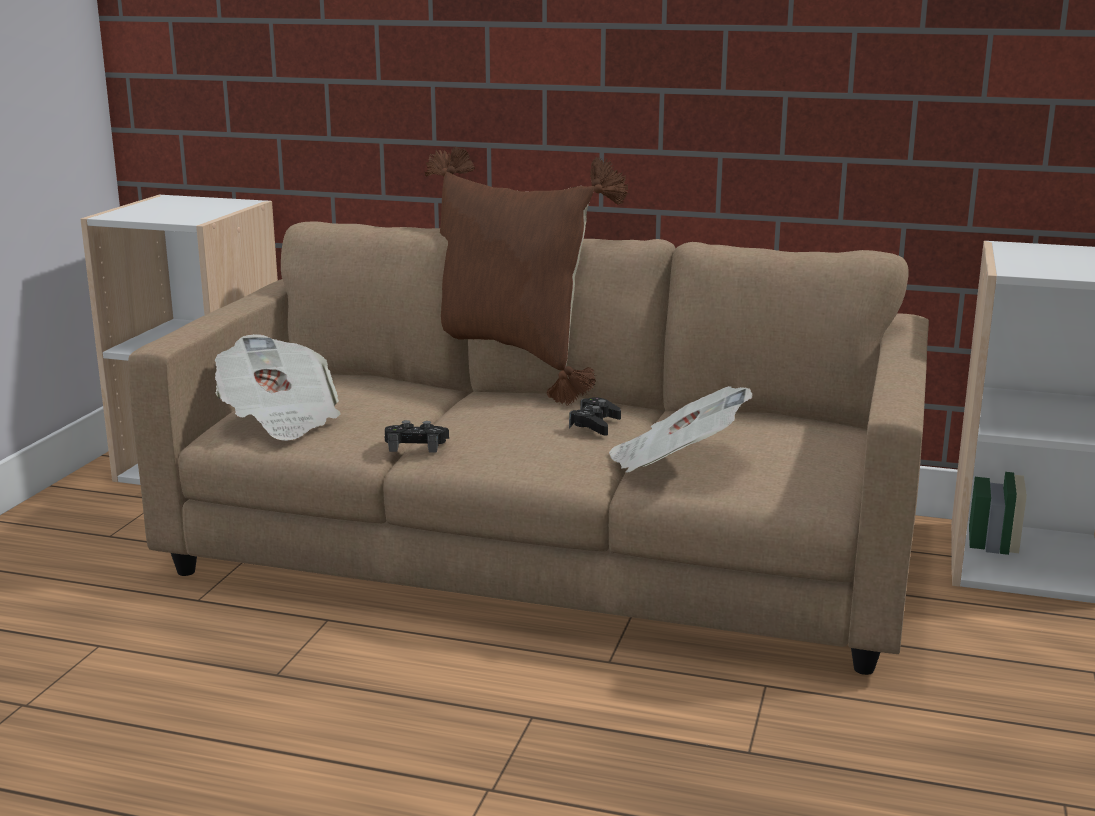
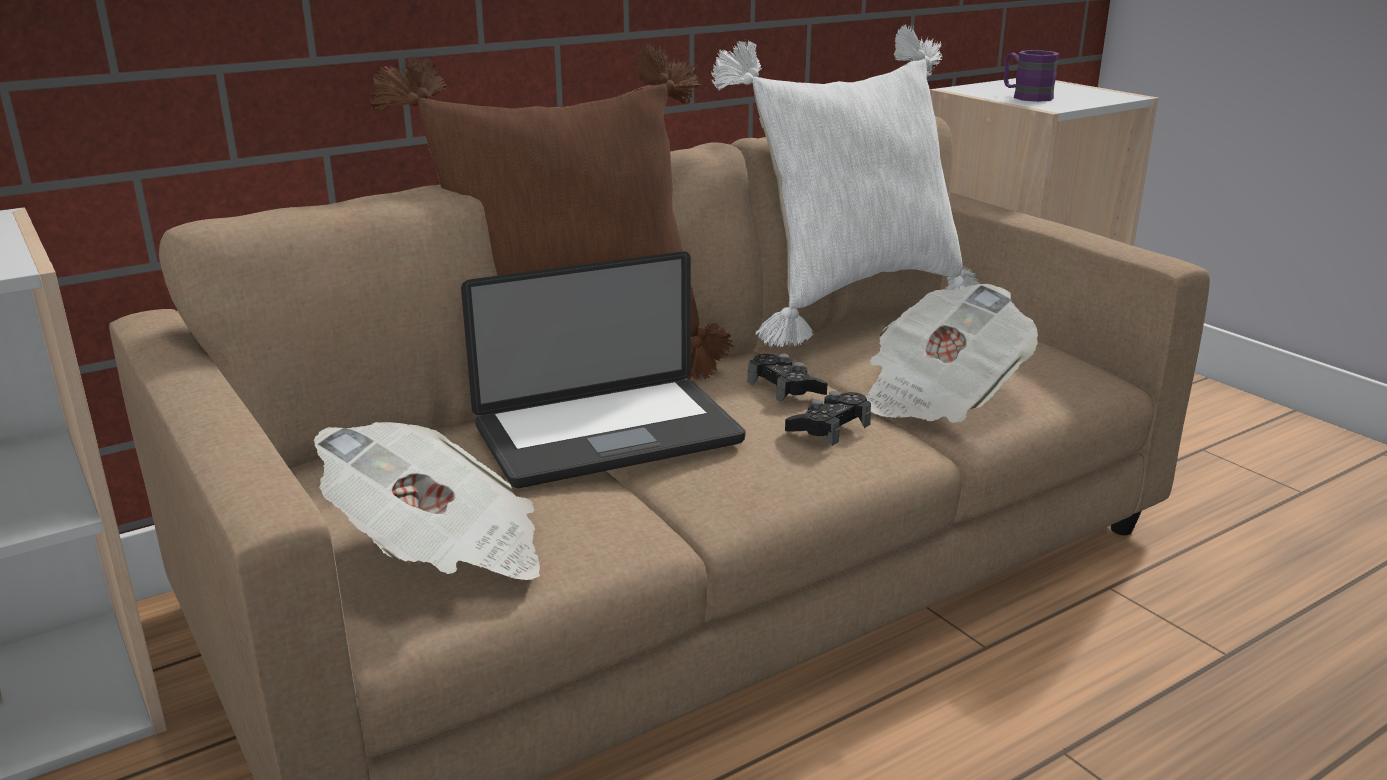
camera: 50 degrees left, 5 degrees up
(416, 445) = (687, 497): black game controller -> black game controller (829, 427)
(449, 408) = (608, 435): none -> laptop
(748, 411) = (845, 320): none -> white pillow
(1035, 260) = (1025, 96): none -> purple mug

